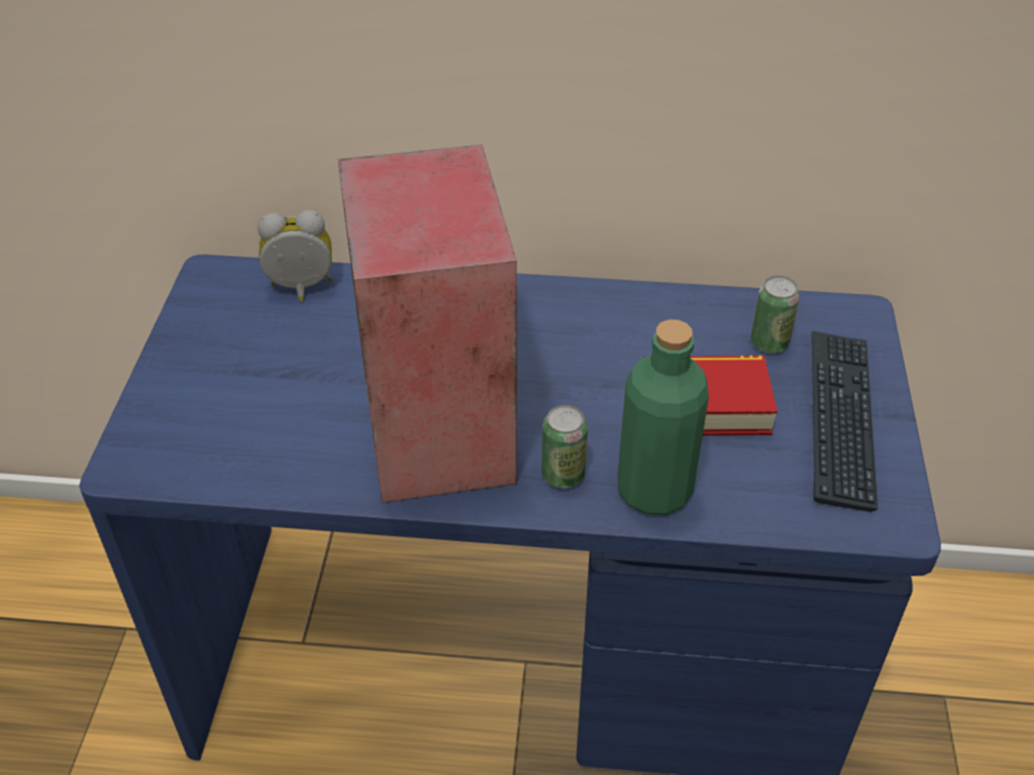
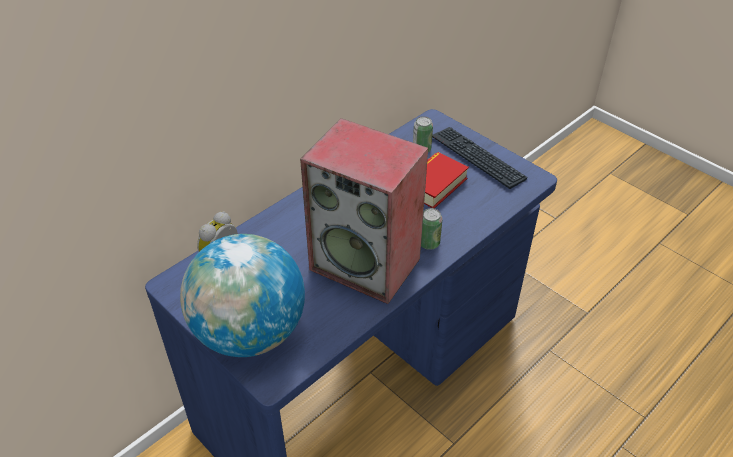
camera: 50 degrees left, 0 degrees up
(193, 394) = (249, 332): none -> globe
(654, 490) = (462, 224): green bottle -> none

